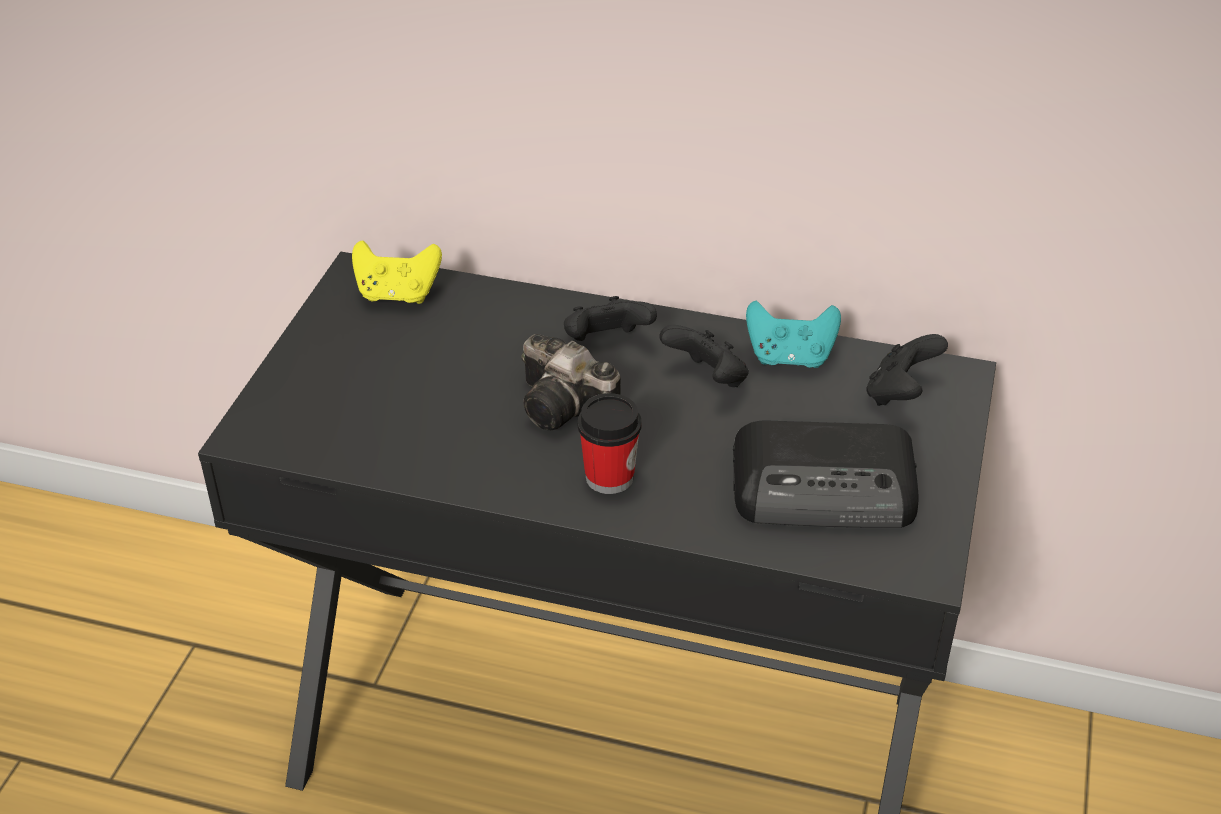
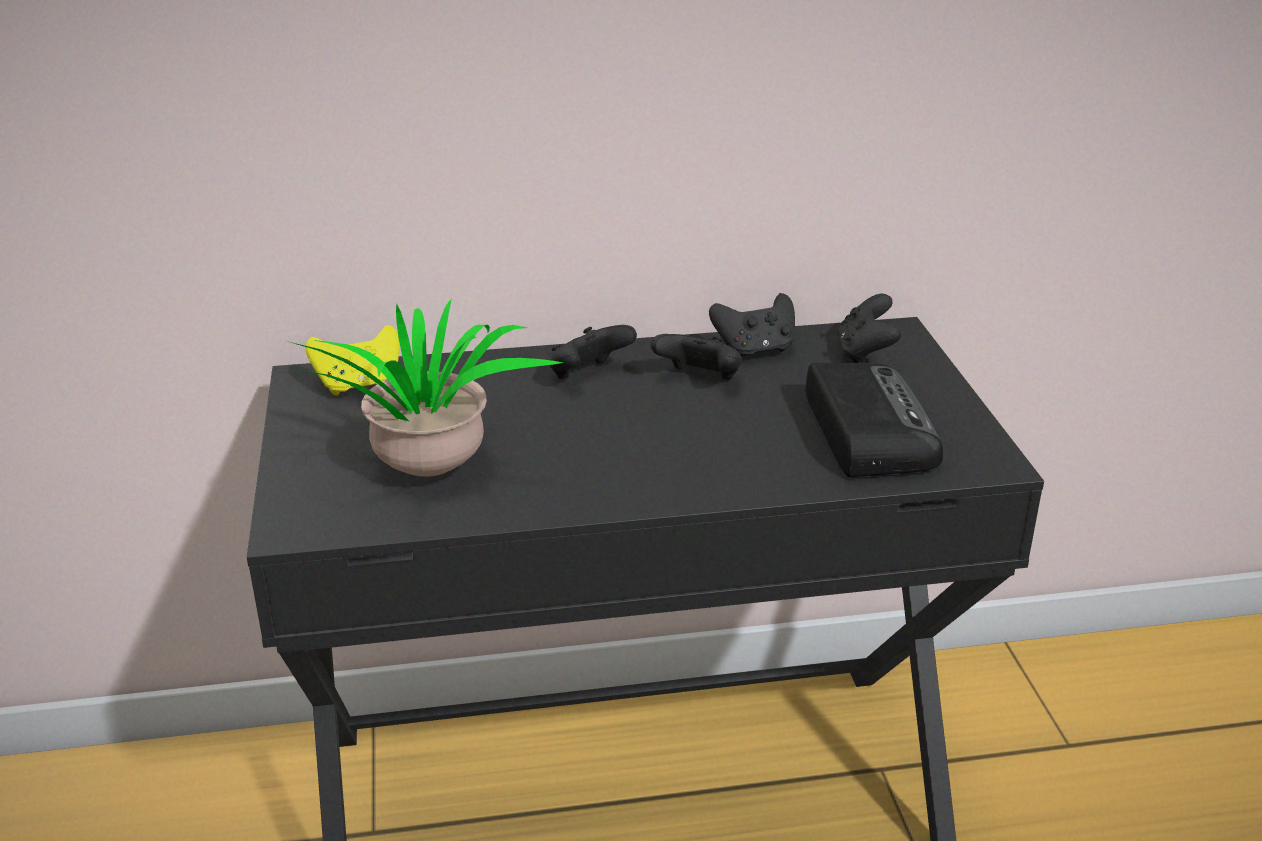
camera: 25 degrees left, 10 degrees down
(392, 414) = (430, 475): none -> potted plant
(568, 408) = (594, 429): camera -> none
(609, 477) = (676, 469): cup -> none
(790, 357) = (755, 350): turquoise game controller -> black game controller
(827, 488) = (866, 429): radio -> radio turned 75 degrees counterclockwise

